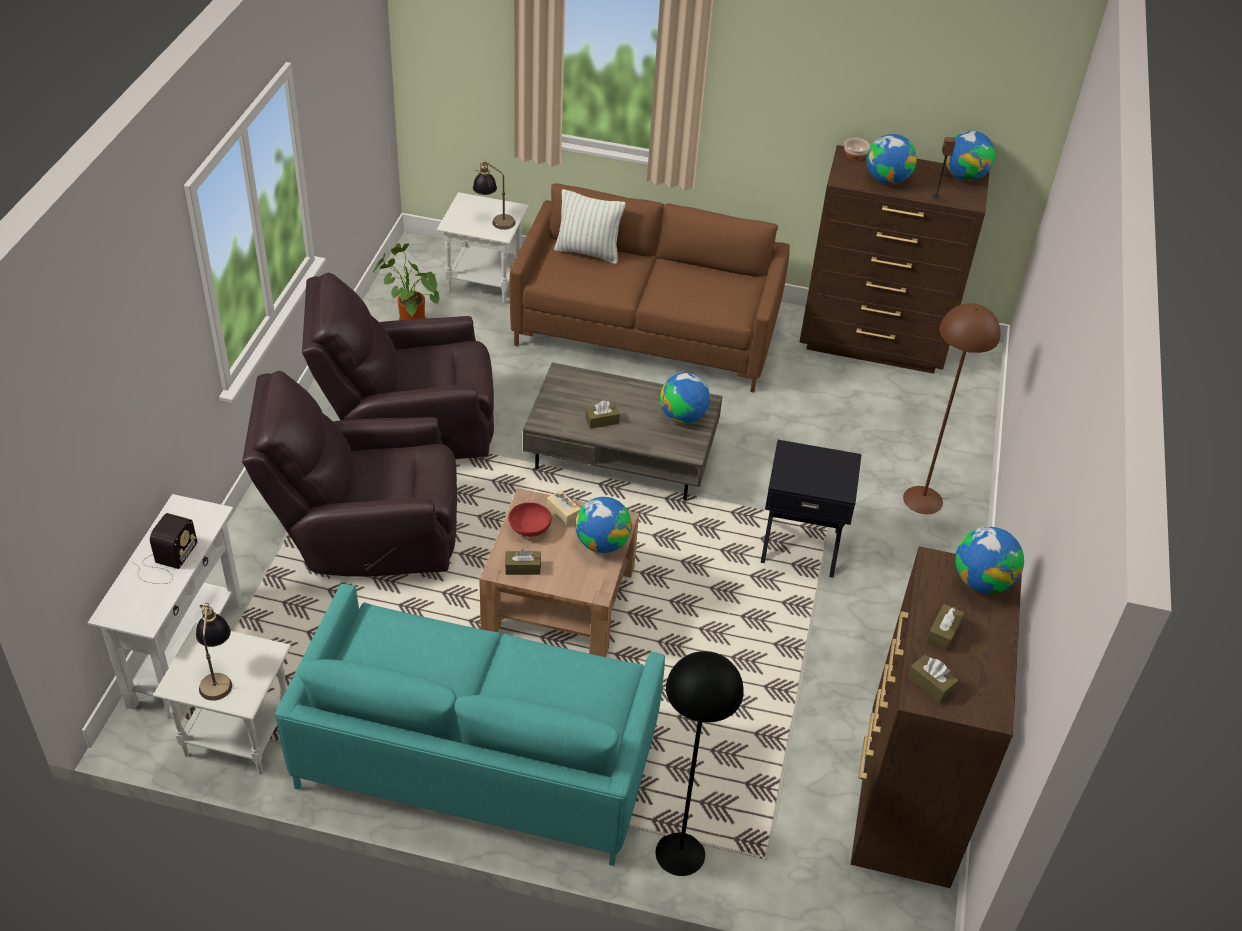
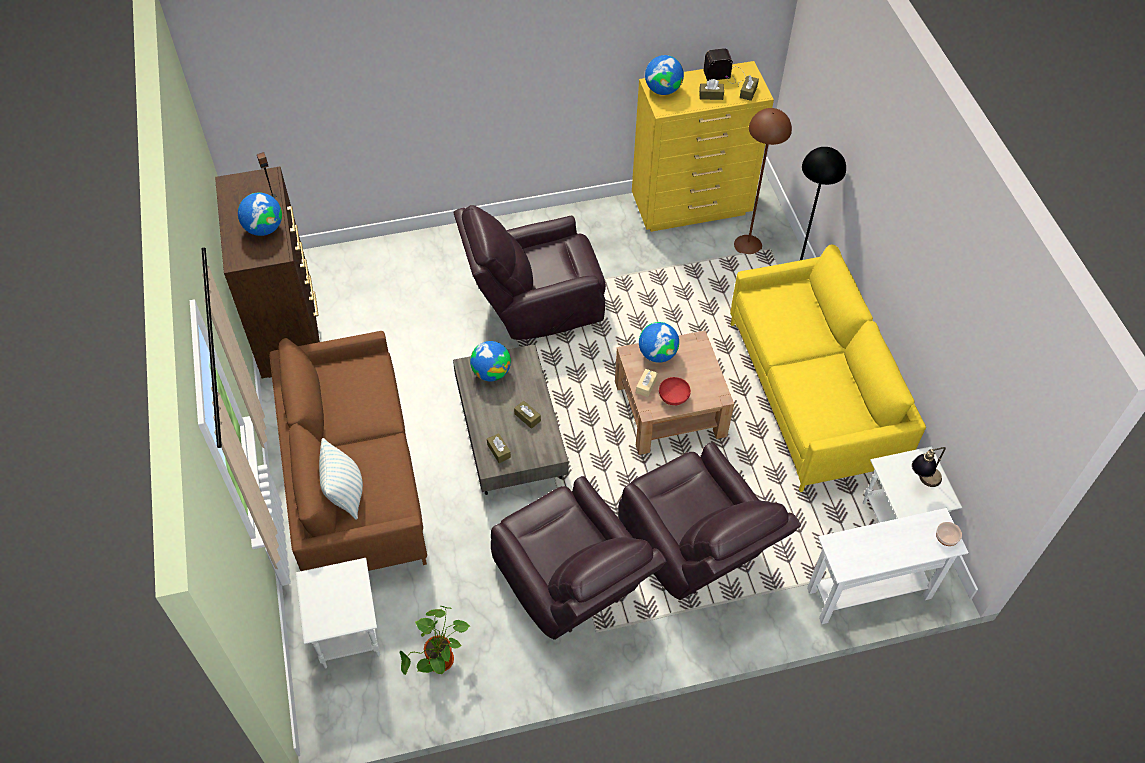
camera: 115 degrees left, 10 degrees up
(166, 562) = (891, 542): radio -> radio (726, 74)
(477, 757) = (812, 394): turquoise sofa -> yellow sofa
(494, 220) = (337, 586): table lamp -> none
(523, 568) = (708, 385): brown tissue box -> brown tissue box (499, 451)
(800, 545) = (534, 305): black side table -> brown armchair
(855, 155) = (235, 257): bowl -> bowl (945, 538)
(904, 801) = (692, 207): brown dresser -> yellow dresser
(922, 500) = (451, 258): brown floor lamp -> brown floor lamp (748, 245)
(964, 176) = (232, 188): globe -> none

